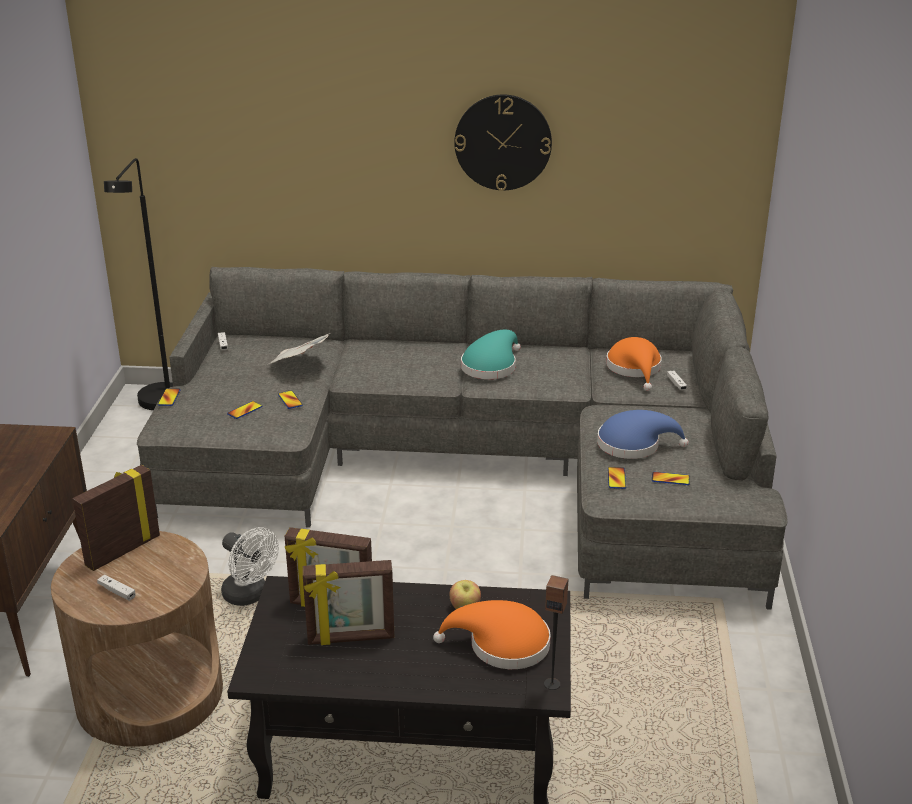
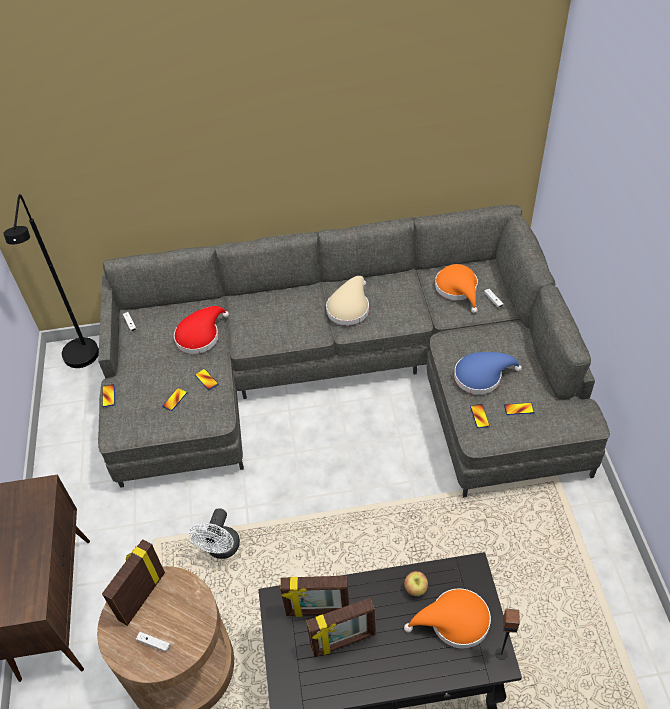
camera: 10 degrees left, 20 degrees up
(250, 596) = (221, 549): white fan -> white fan turned 75 degrees clockwise
(300, 364) = (200, 336): newspaper -> red hat
(491, 366) = (349, 307): turquoise hat -> beige hat
(503, 142) = (332, 128): wall clock -> none

